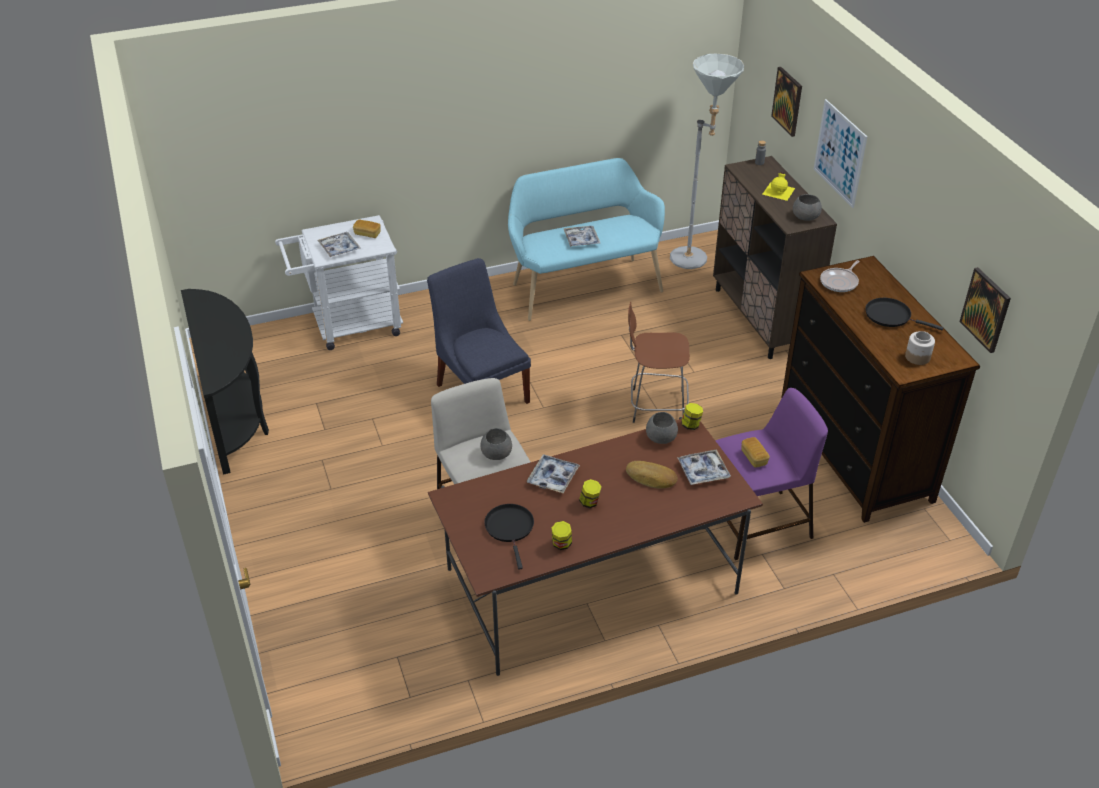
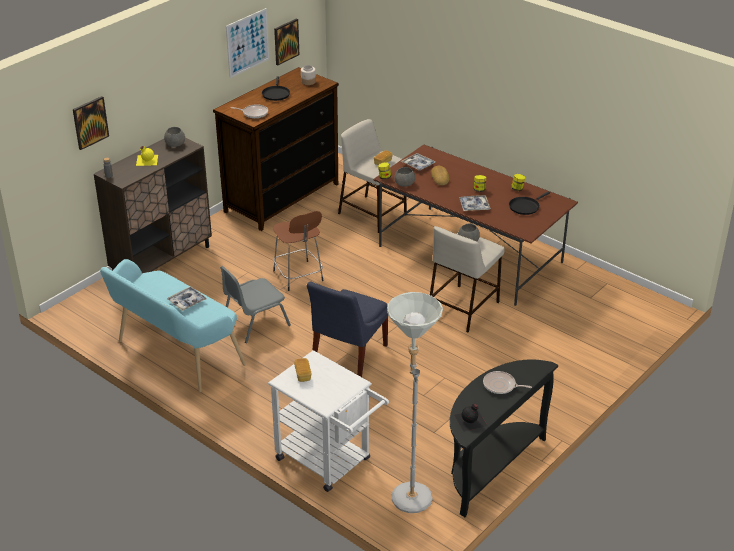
camera: 120 degrees left, 5 degrees down
(205, 306) = (471, 420): none -> black bottle
(222, 342) = (501, 386): none -> frying pan
(339, 248) = (336, 380): tray -> none
(593, 347) = (254, 322): none -> grey chair
(696, 260) = (99, 310): grey floor lamp -> grey floor lamp (410, 491)
(757, 525) = (373, 214): purple stool -> beige stool
(840, 153) = (155, 93): picture -> picture (247, 42)

